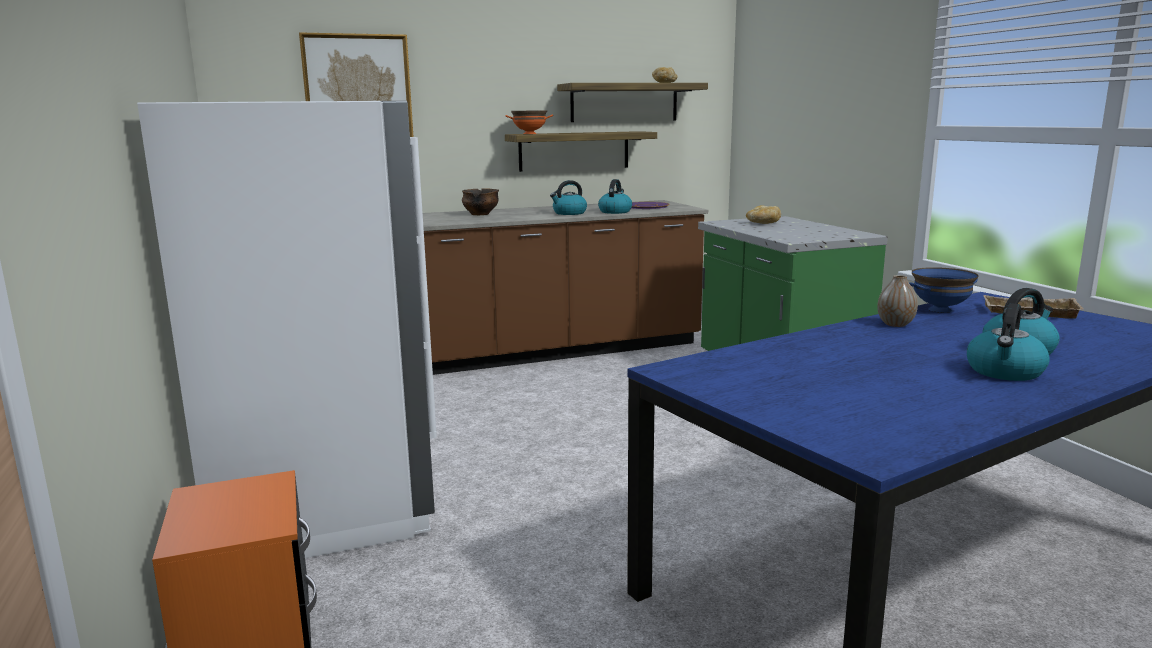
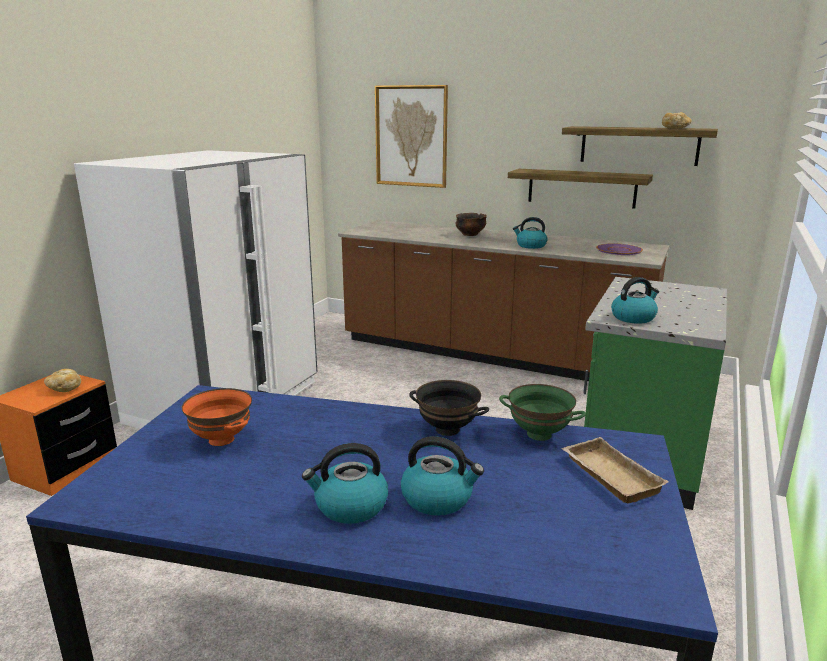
camera: 45 degrees right, 5 degrees up
(530, 134) = (528, 171): orange bowl -> orange bowl (222, 439)
(615, 212) = (570, 251): kettle -> kettle (633, 317)
(763, 223) = (663, 292): bread -> bread (65, 388)
(895, 324) = (448, 429): vase -> black bowl
(940, 310) = (539, 434): blue bowl -> green bowl

